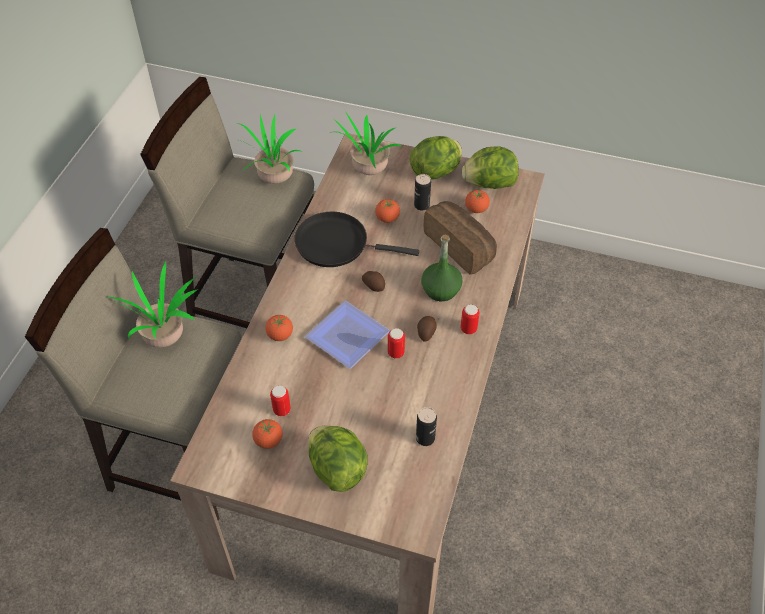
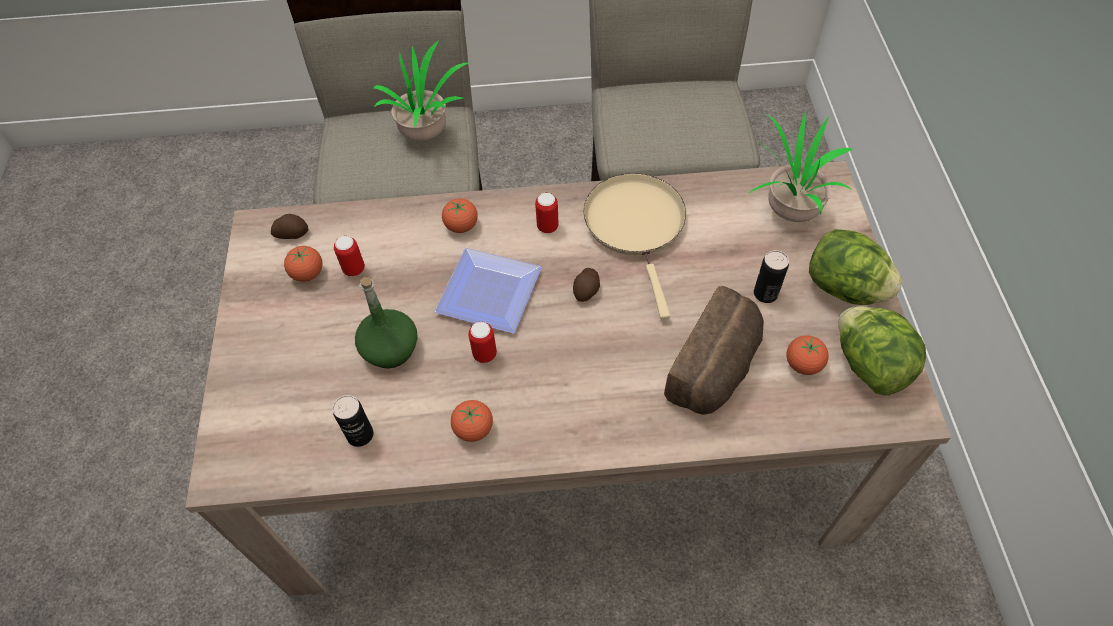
camera: 70 degrees right, 5 degrees up
(273, 179) = (718, 127): potted plant -> none
(337, 244) = (636, 226): black frying pan -> beige frying pan
(337, 468) = (288, 354): lettuce -> none
(387, 218) = (714, 263): tomato -> tomato (473, 429)
(426, 332) = (534, 377): potato -> potato (292, 233)
(440, 289) = (619, 370): green bottle -> green bottle (390, 348)
(468, 329) = (564, 428): can -> can (547, 226)

